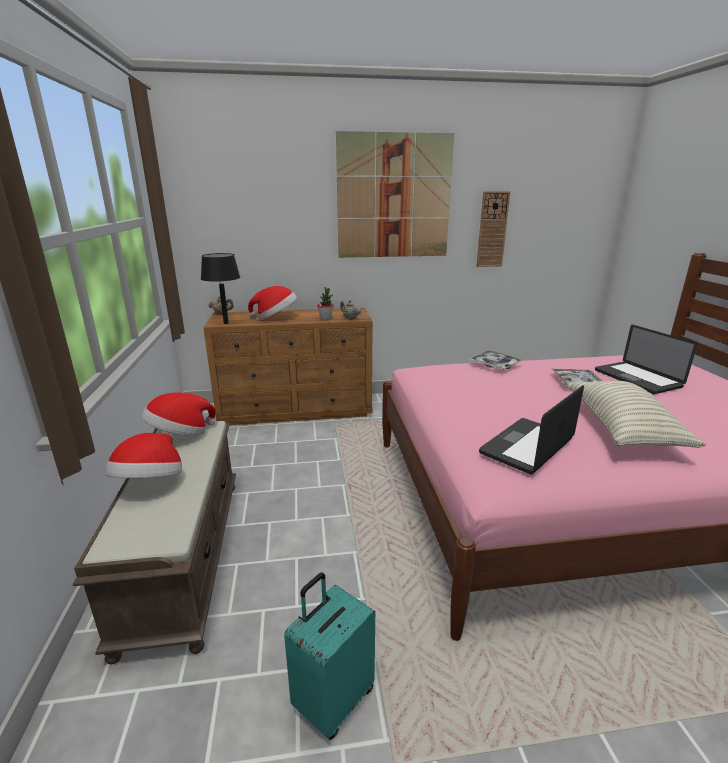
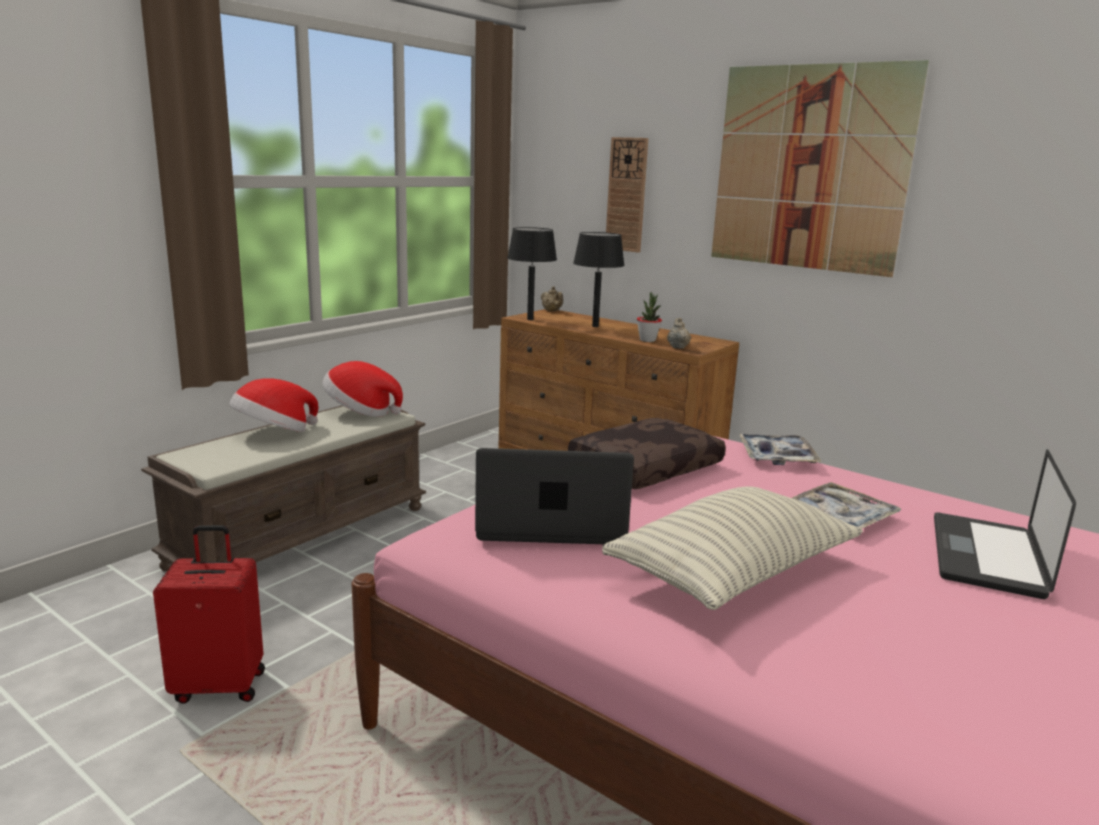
camera: 45 degrees right, 5 degrees down
(275, 317) = (595, 326): hat -> black table lamp
(333, 699) = (220, 685): turquoise suitcase -> red suitcase
(472, 394) = (644, 467): none -> brown pillow
(492, 230) = (996, 240): wall clock -> wall clock (626, 195)

